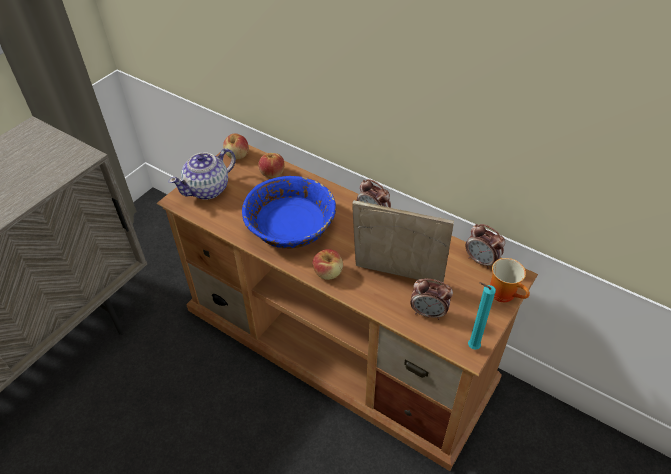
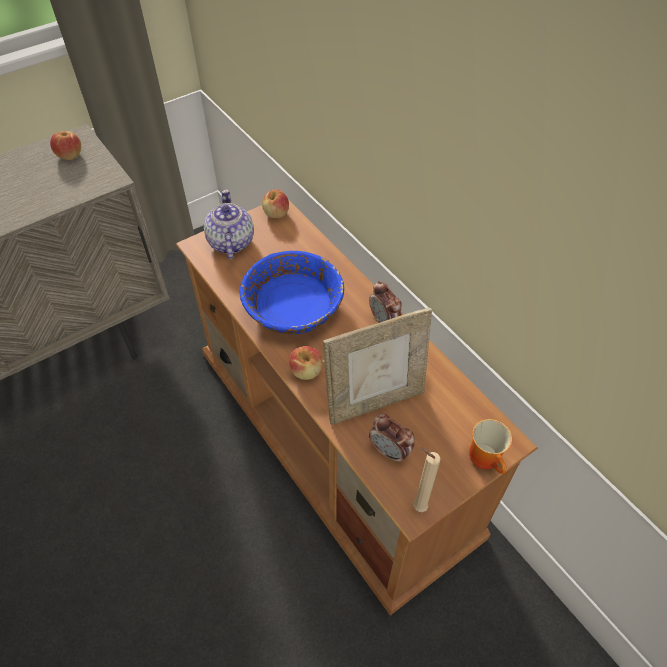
camera: 20 degrees right, 5 degrees up
(208, 189) = (230, 243): teapot -> teapot turned 105 degrees clockwise
(272, 173) = (302, 243): apple -> apple (69, 155)
(397, 279) = (375, 401): picture frame -> picture frame turned 120 degrees clockwise
(471, 347) = (417, 506): turquoise candle -> beige candle
(481, 261) = (478, 411): alarm clock -> none

